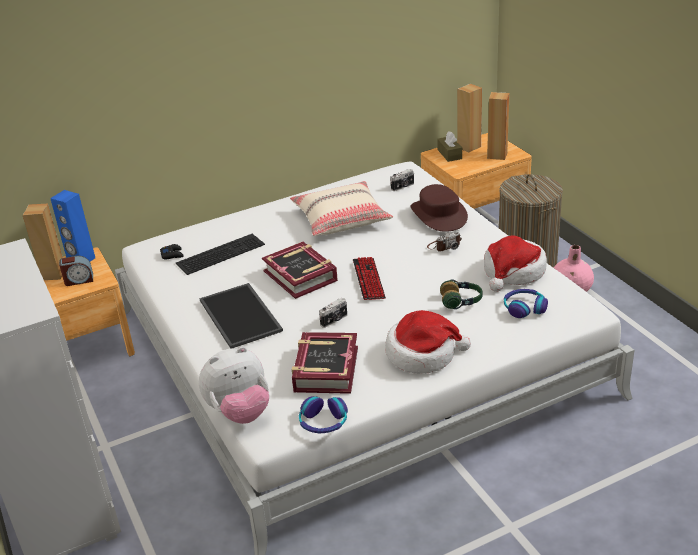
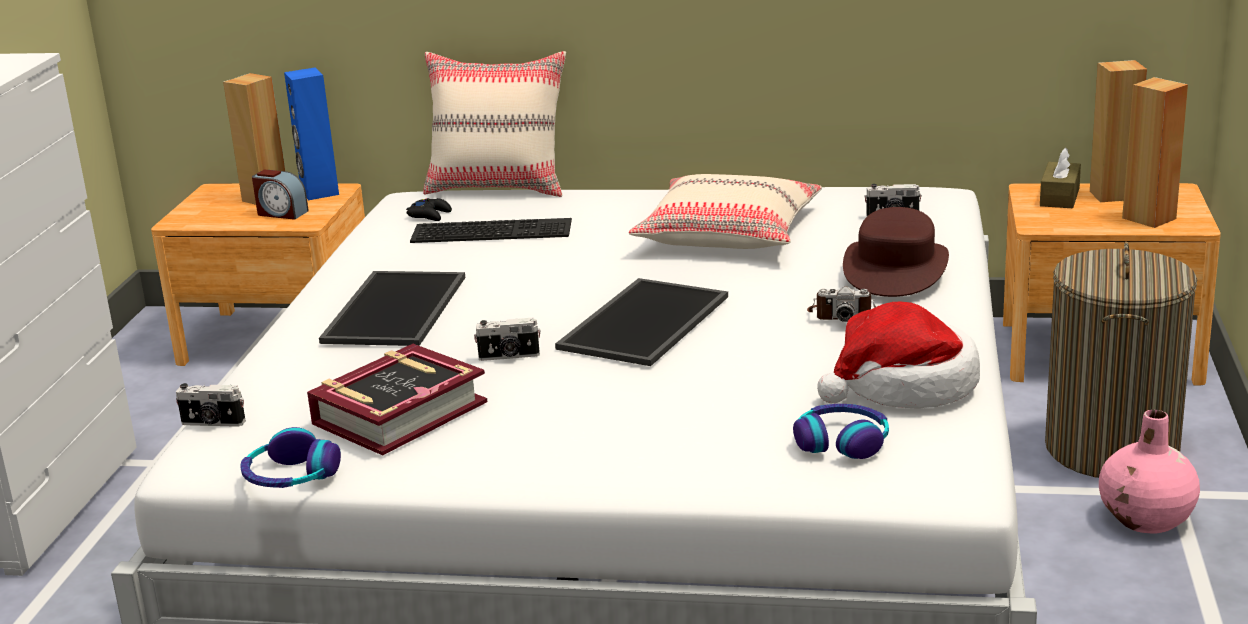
camera: 35 degrees right, 10 degrees down
(185, 226) = (499, 188): none -> beige pillow
(240, 412) = (212, 423): plush toy -> camera
(301, 276) = (552, 287): book -> none
(368, 279) = (642, 321): keyboard -> tray
(423, 354) = (569, 446): hat -> none
(461, 302) = (746, 398): headphones -> none

